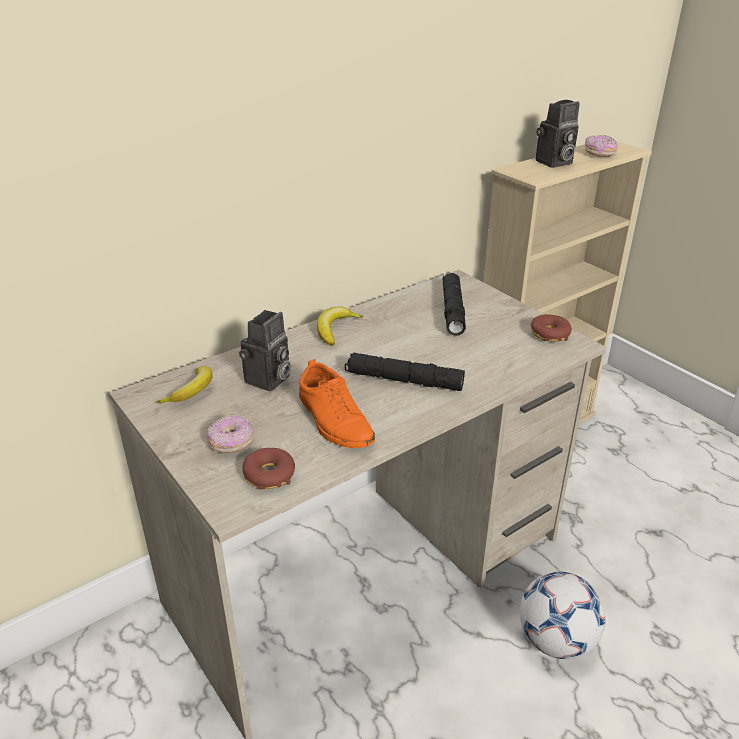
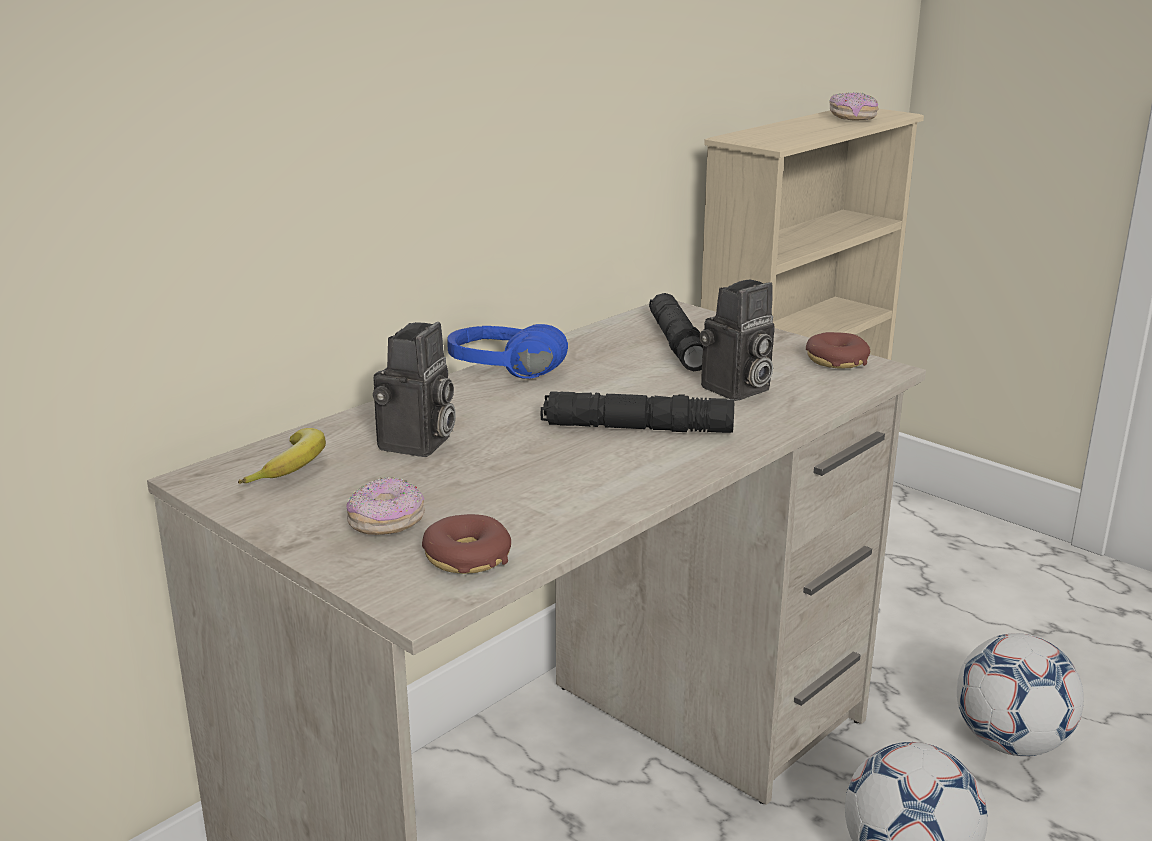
camera: 10 degrees left, 10 degrees down
(334, 419) = (546, 482): orange shoe -> none
(335, 329) = (502, 377): banana -> blue headphones
(554, 163) = (793, 129): camera -> camera (736, 390)
(643, 566) = (1010, 742): none -> football

